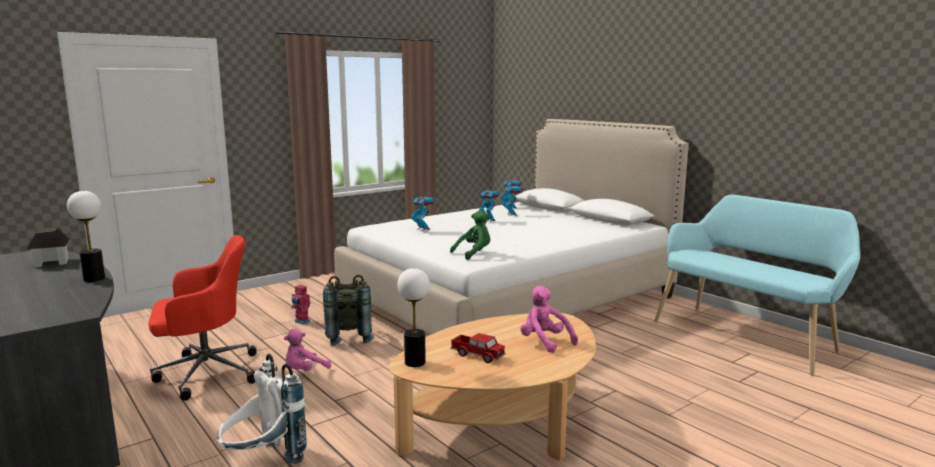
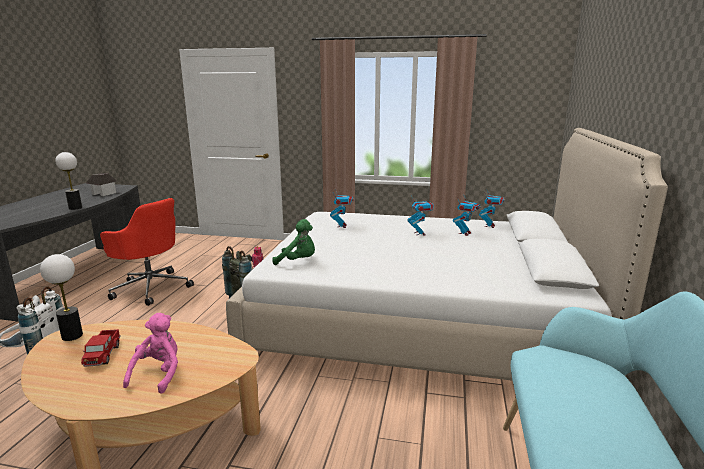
camera: 50 degrees right, 5 degrees up
(304, 371) = (179, 311): pink plush toy -> none

